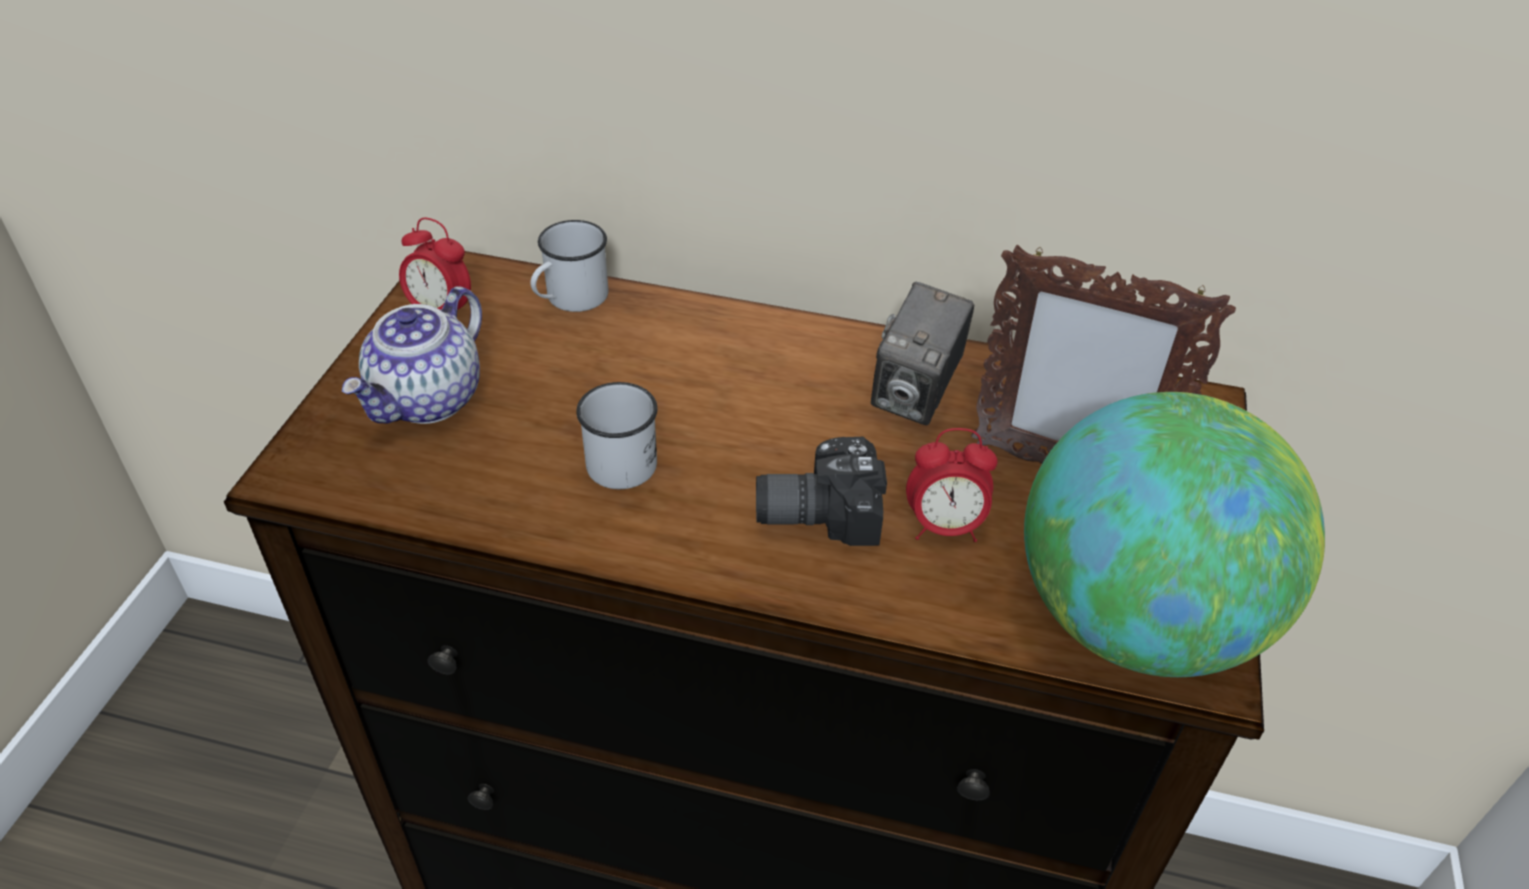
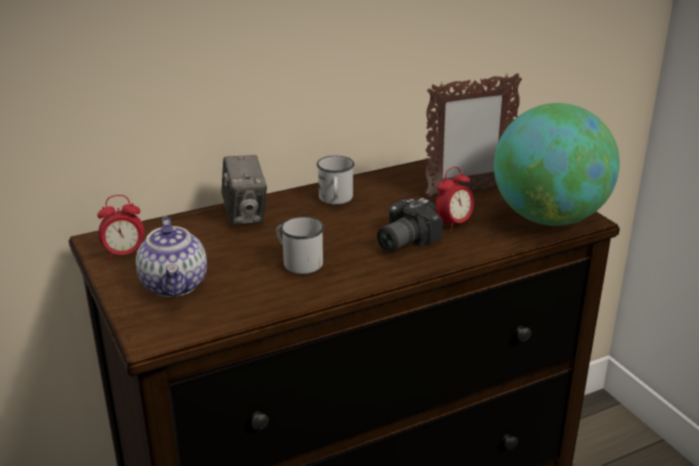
camera: 40 degrees left, 15 degrees down
(570, 299) = (183, 225): white mug -> white mug (335, 200)
(915, 395) = (383, 193): camera -> camera (245, 215)

